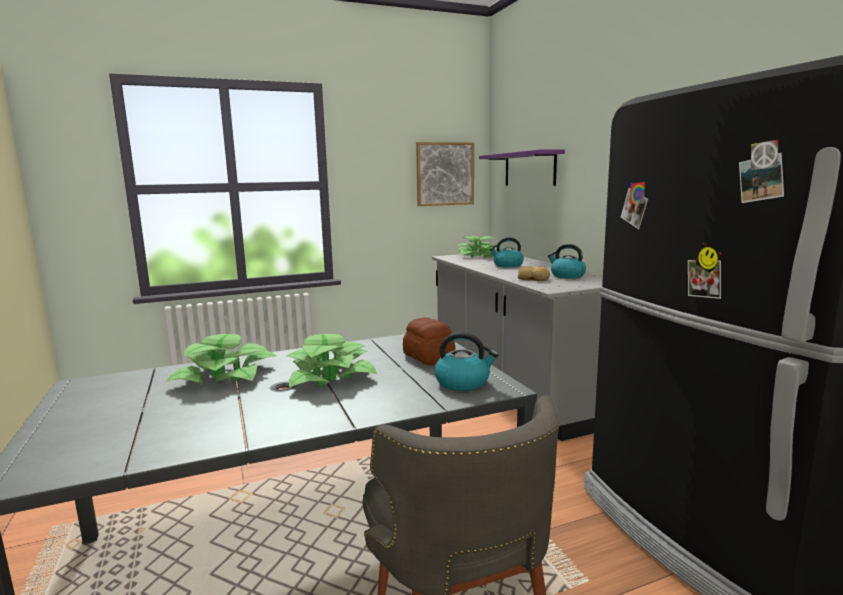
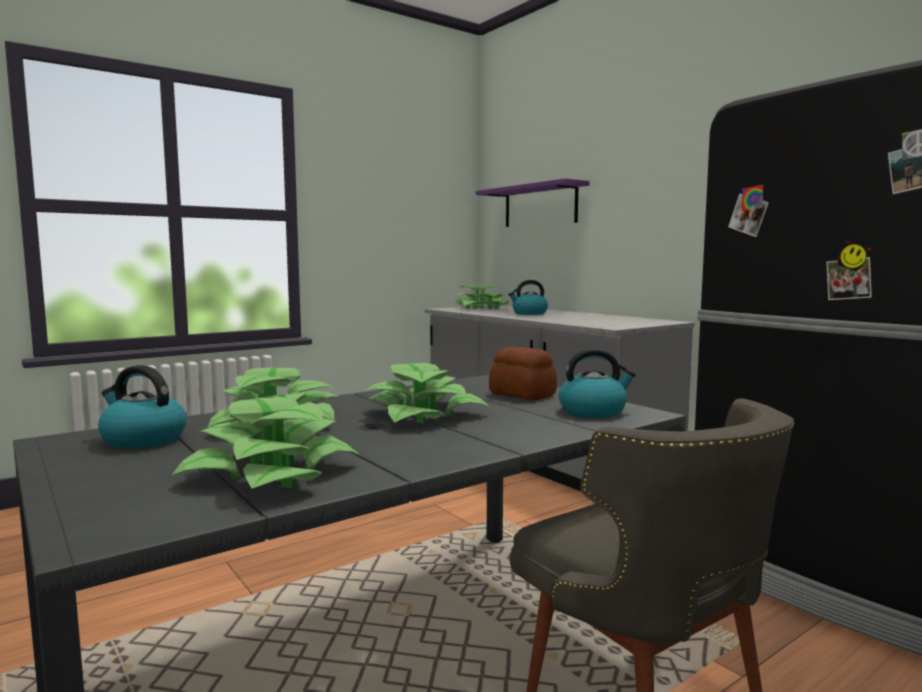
camera: 15 degrees left, 5 degrees down
(169, 430) = (271, 473): none -> potted plant
(445, 174) = (433, 212): picture -> none
(533, 279) = (578, 321): bread -> none
(567, 276) = (610, 319): kettle -> kettle (142, 439)

